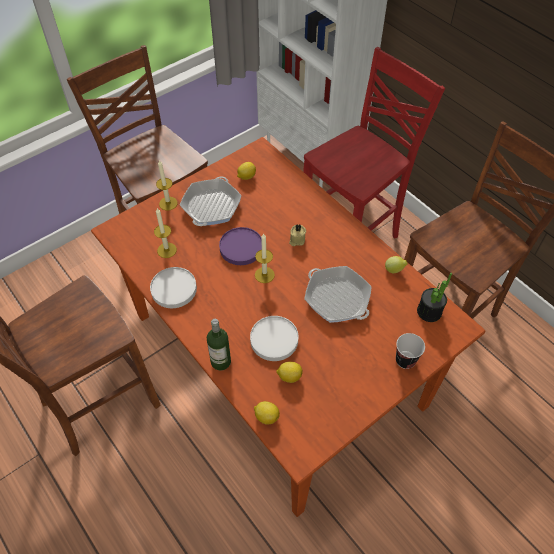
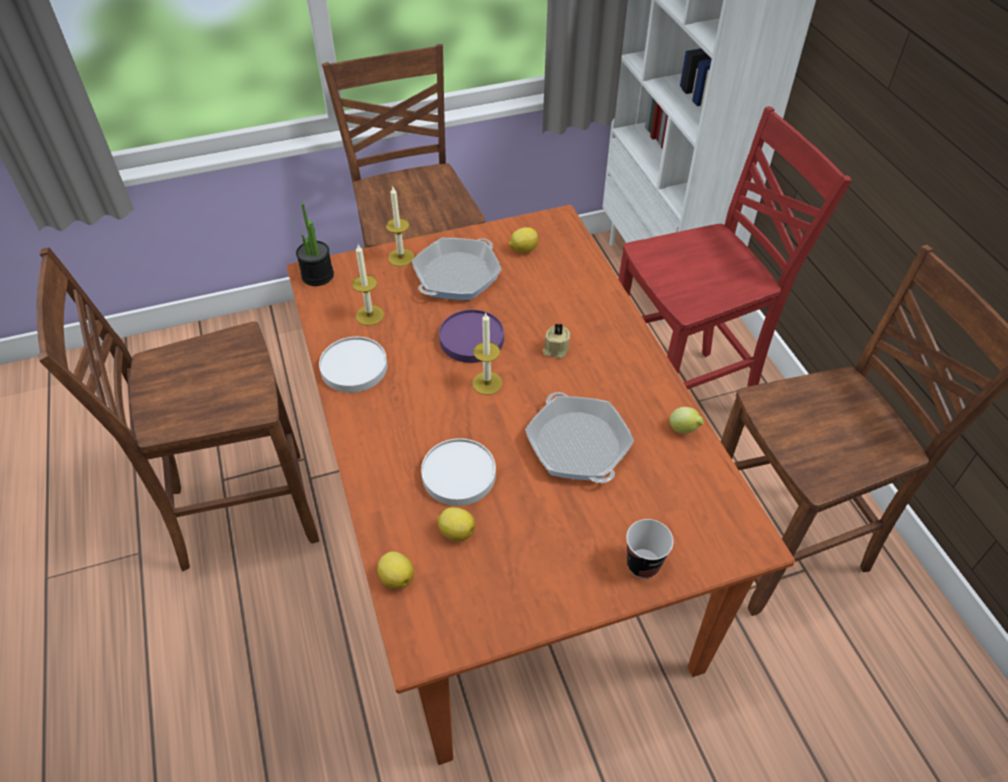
camera: 20 degrees right, 5 degrees down
(221, 361) = (369, 481): bottle -> none
(429, 312) = (713, 505): potted plant -> potted plant (317, 275)

